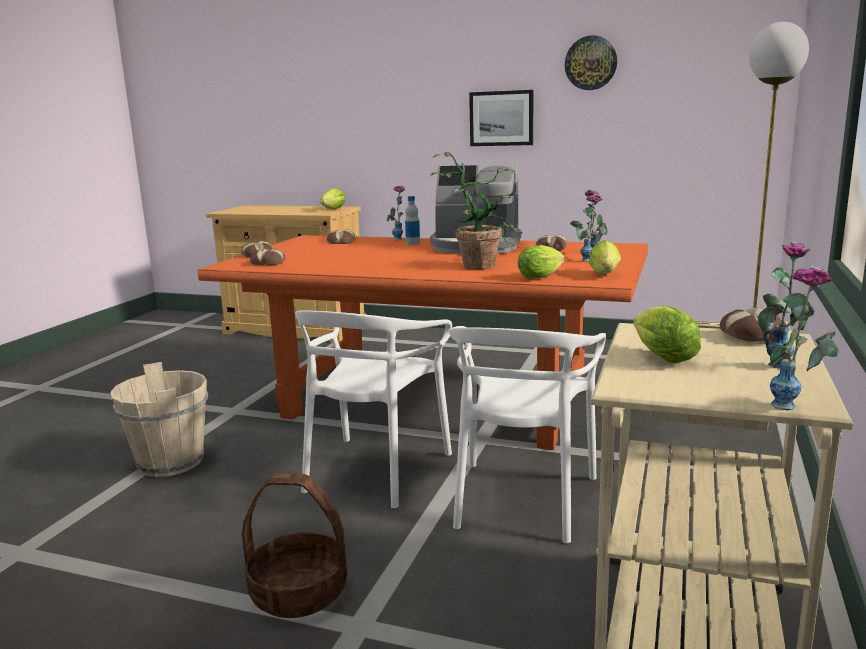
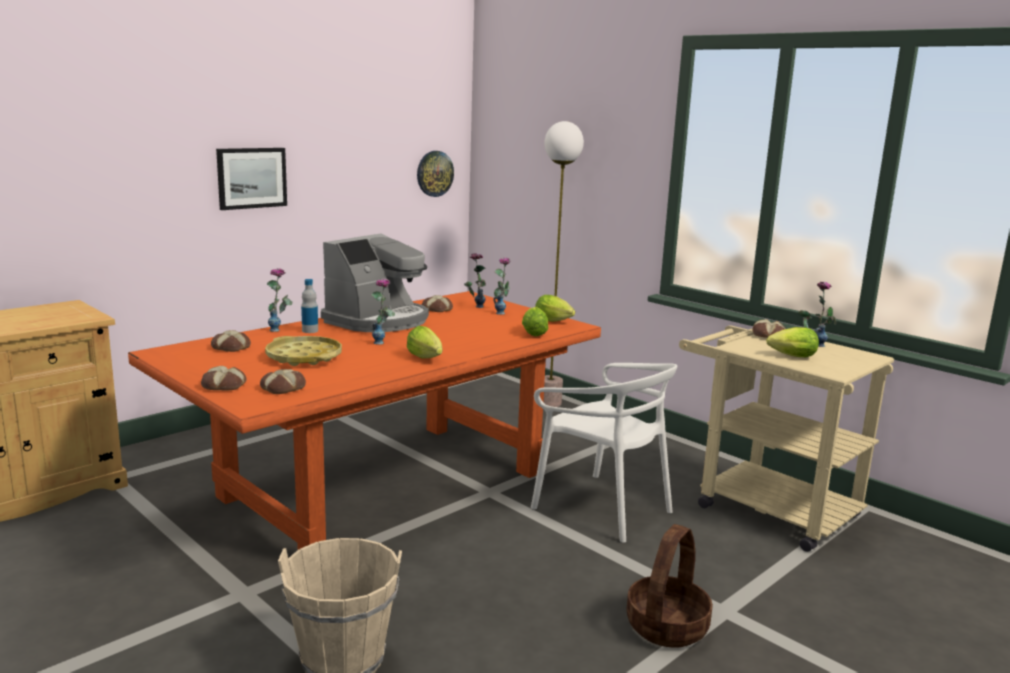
camera: 65 degrees left, 0 degrees up
(332, 209) = (67, 310): lettuce -> lettuce (426, 358)
(344, 253) = (304, 357): none -> yellow tray
(375, 470) = (497, 548): white chair -> none
(480, 264) = (456, 335): potted plant -> none
(591, 63) = (333, 123): wall clock -> wall clock (434, 173)
(800, 406) = (876, 358): vase -> vase (383, 341)

